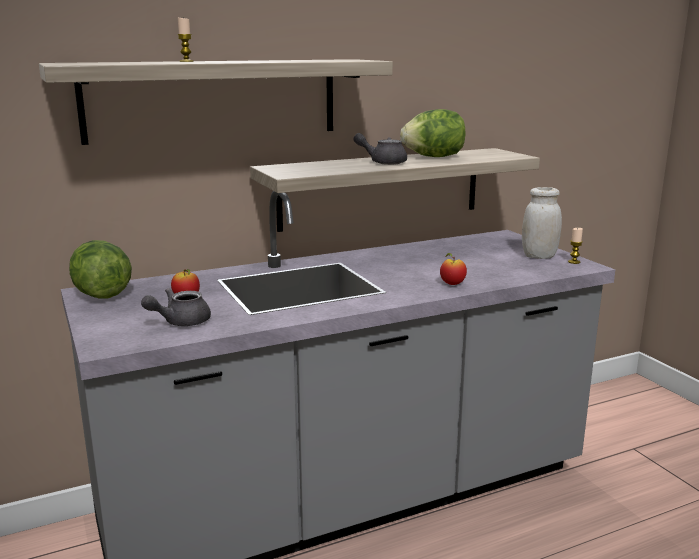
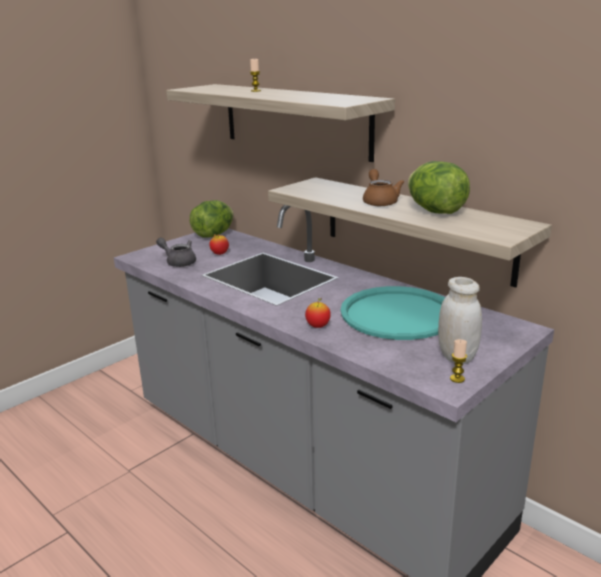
camera: 70 degrees right, 5 degrees up
(383, 162) = (379, 201): grey teapot -> brown teapot
(449, 258) = (398, 314): none -> turquoise tray

